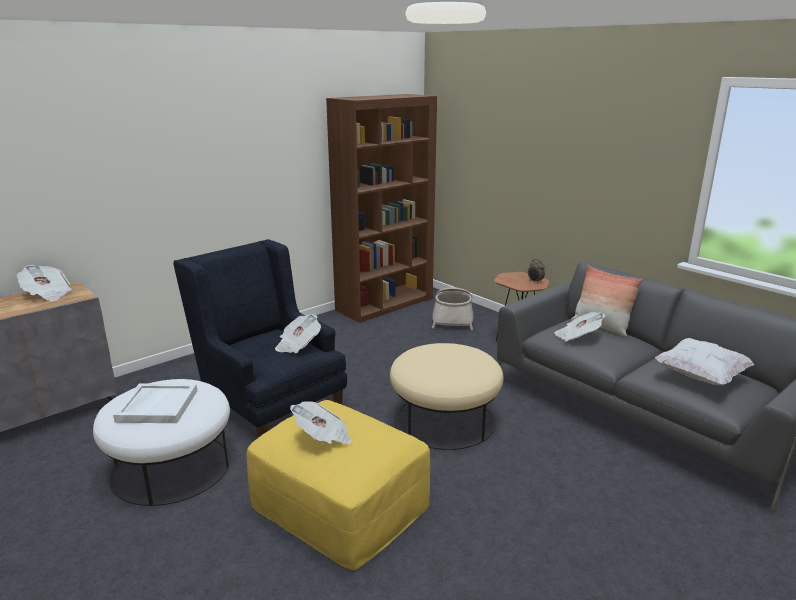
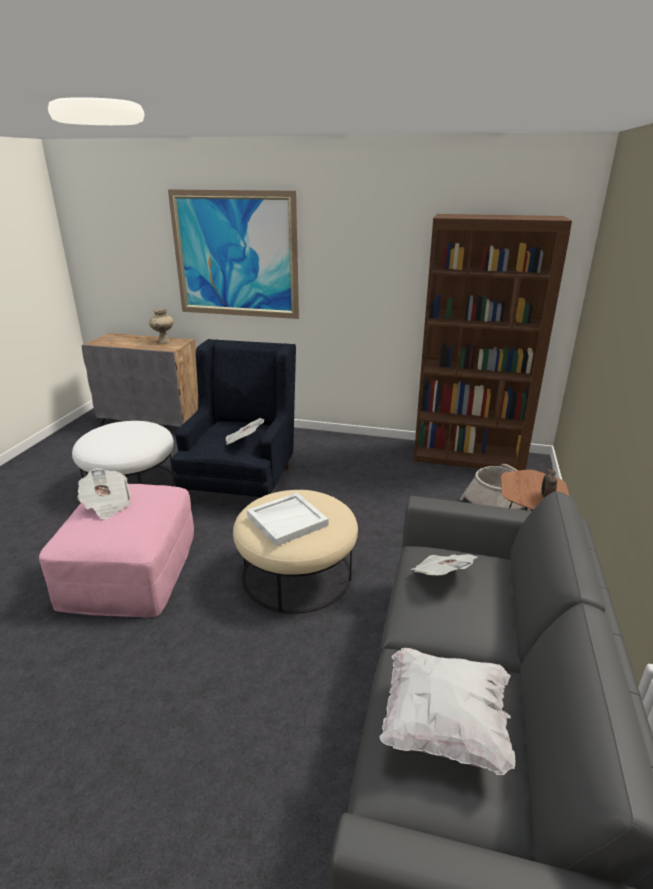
camera: 55 degrees right, 5 degrees up
(47, 294) = (164, 341): newspaper -> beige vase
(128, 162) = (235, 255): none -> picture
(157, 405) = (116, 435): white tray -> white tray (287, 520)
(339, 504) = (130, 569): yellow ottoman -> pink ottoman
(601, 327) = (501, 587): pillow -> none

